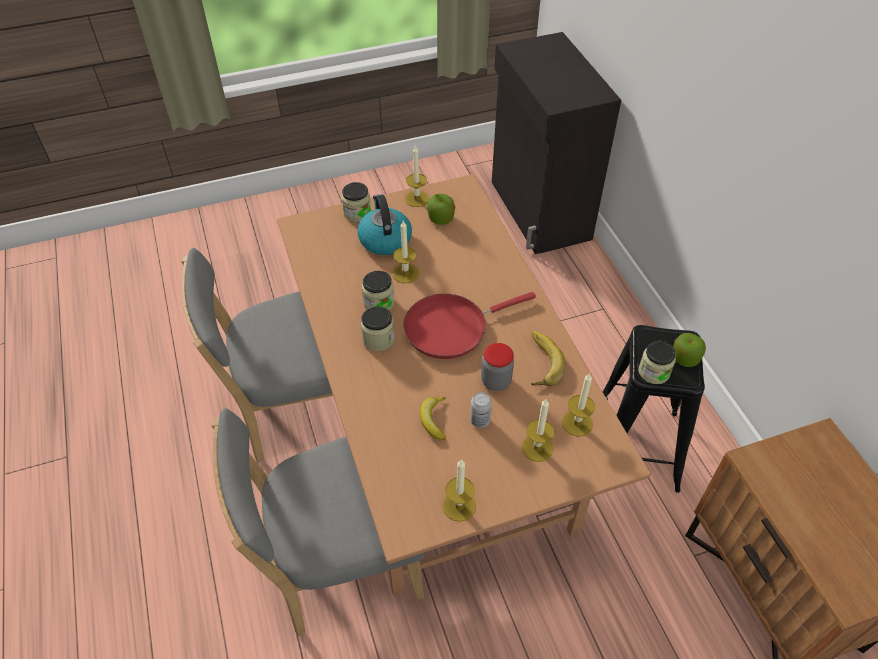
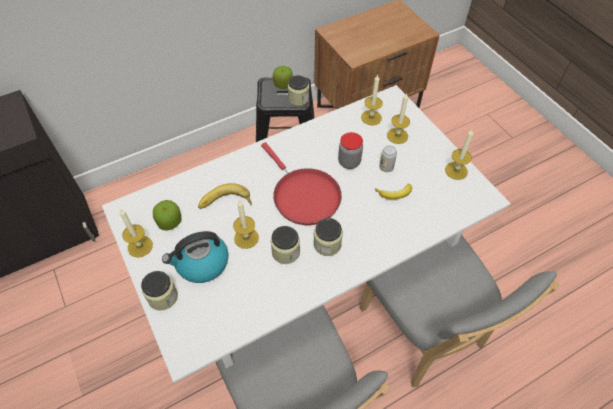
camera: 100 degrees left, 5 degrees up
(436, 439) = (305, 284): brown dining table -> white dining table
(539, 362) = (325, 139): banana -> banana (225, 203)

